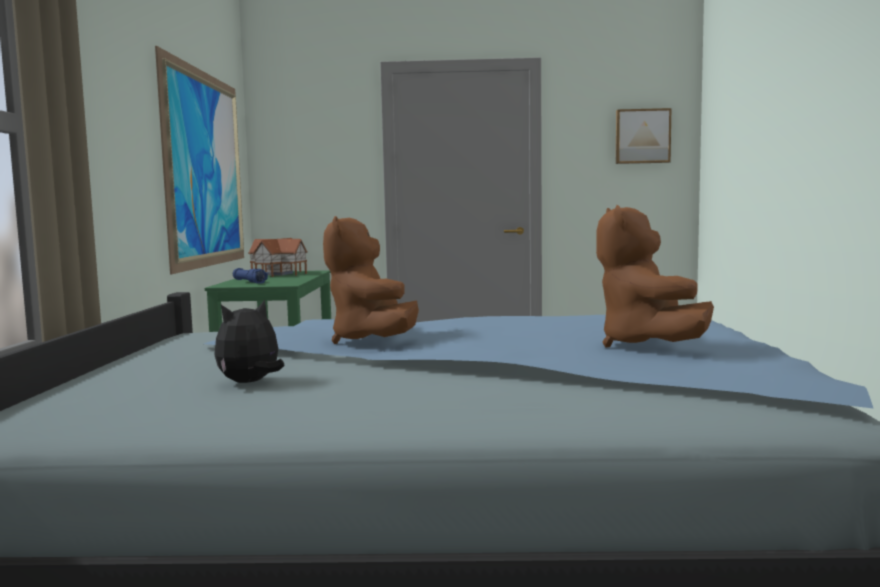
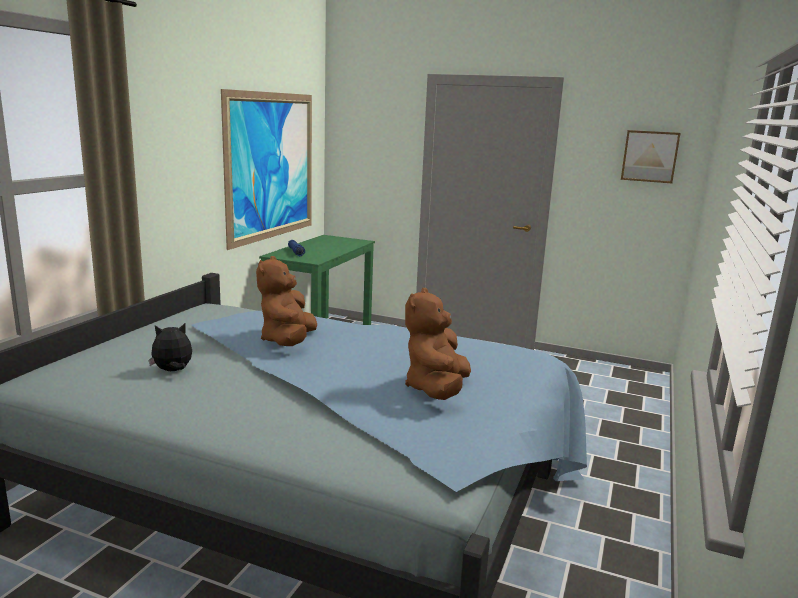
camera: 20 degrees right, 10 degrees up
(277, 274) = (329, 242): toy house -> none

